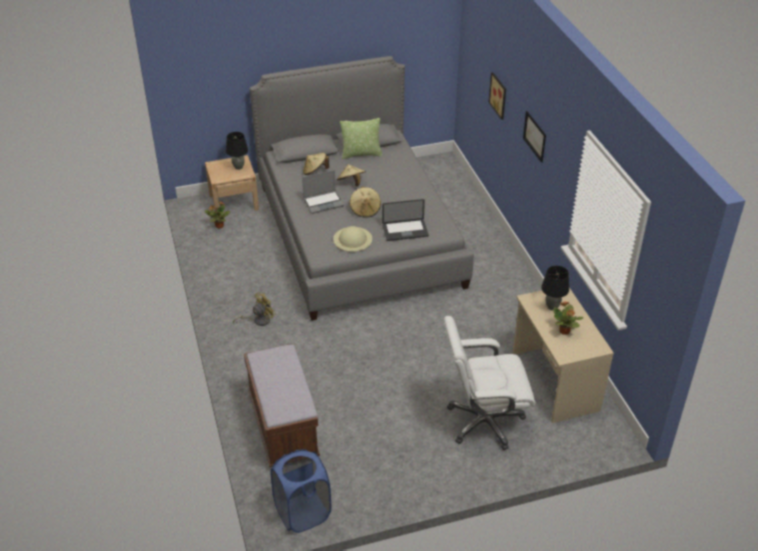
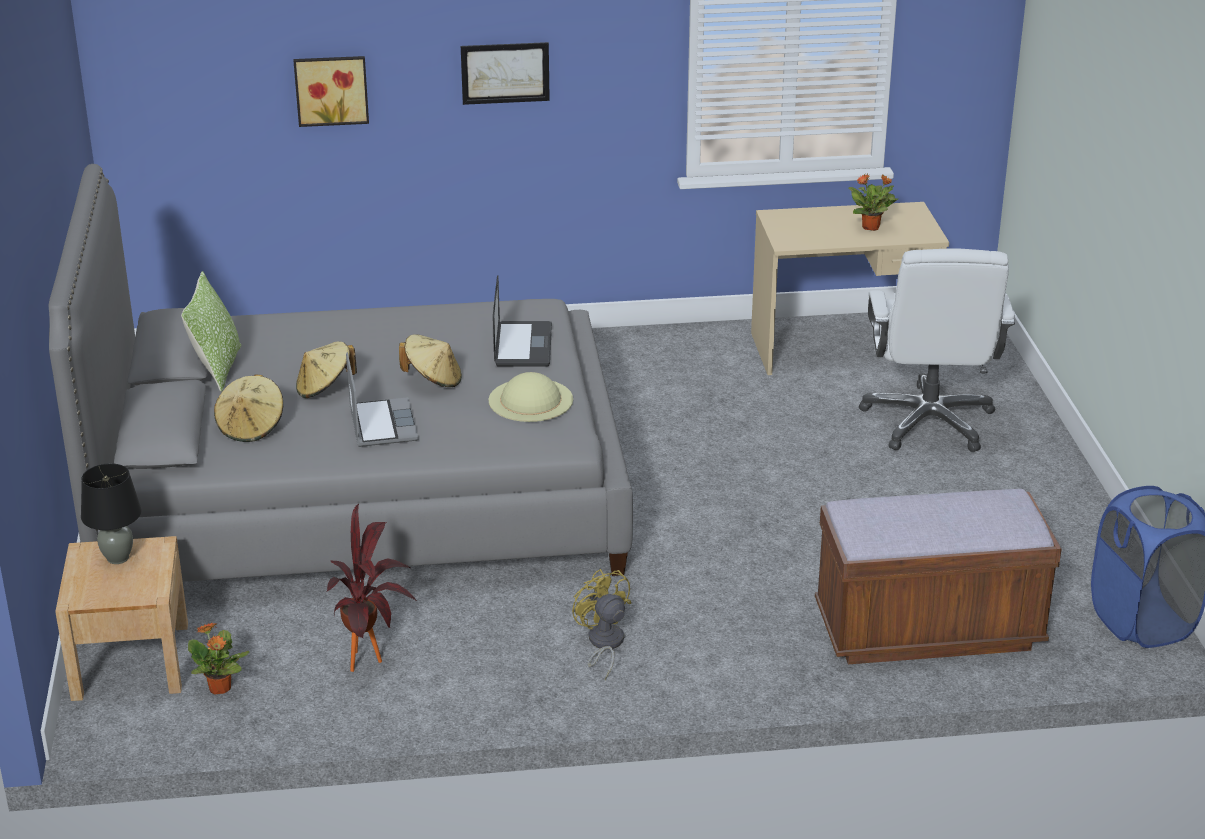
camera: 80 degrees left, 10 degrees down
(240, 259) = (372, 660): none -> potted plant
(552, 307) = (810, 228): black table lamp -> none

